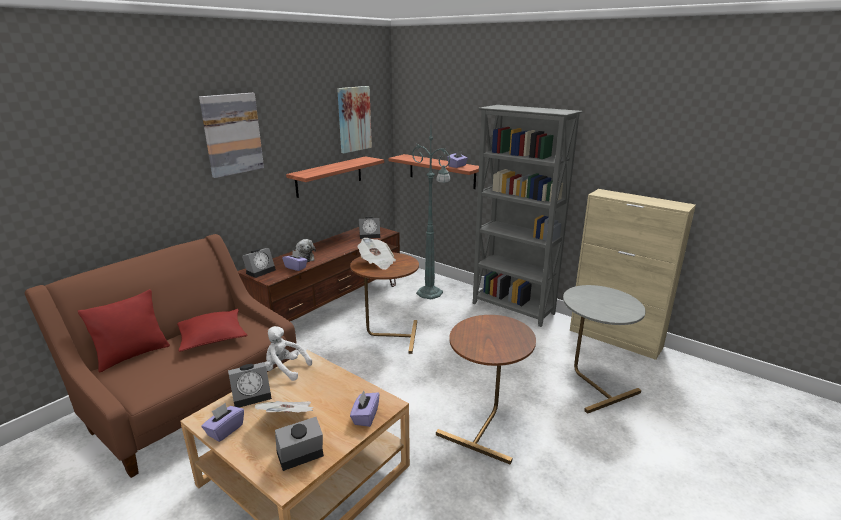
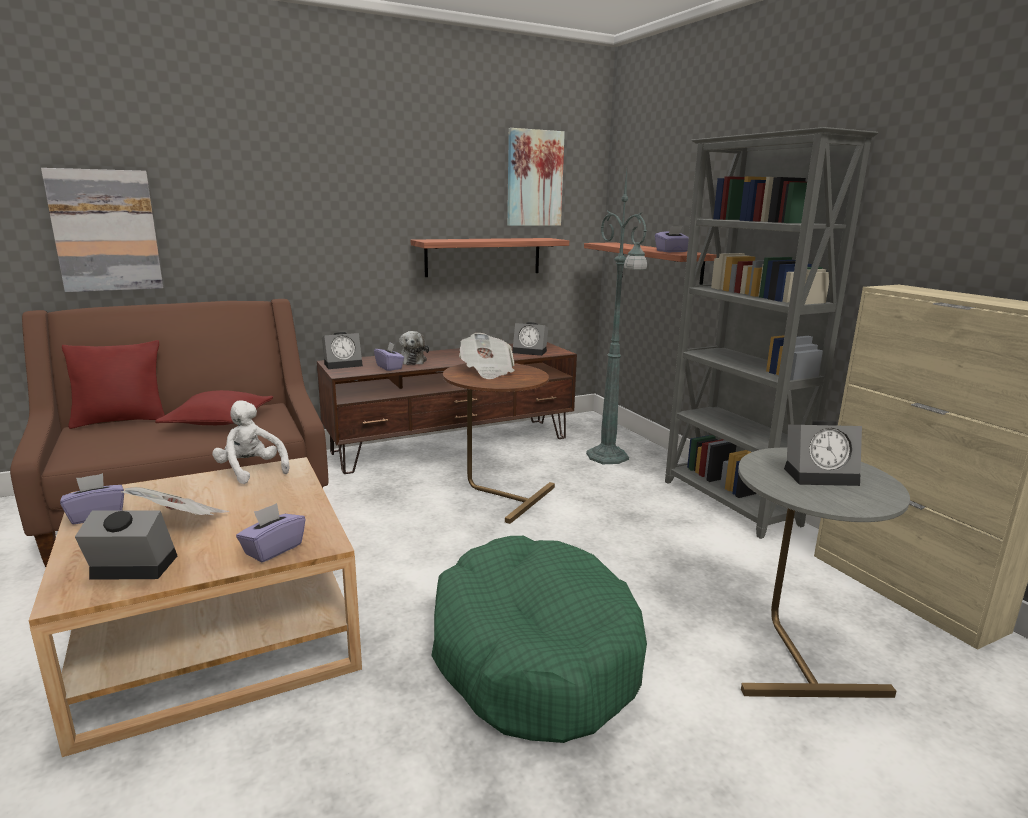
camera: 25 degrees right, 5 degrees down
(232, 134) = (330, 169): picture -> picture (106, 231)
(253, 395) = (178, 487): alarm clock -> alarm clock (821, 475)
(486, 426) = (533, 655): brown side table -> green dog bed

